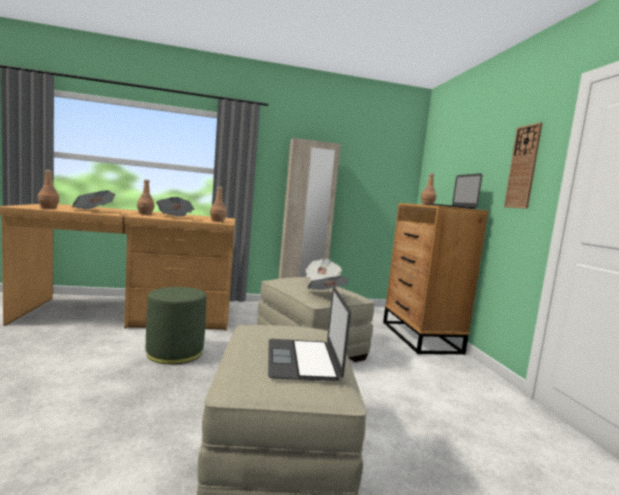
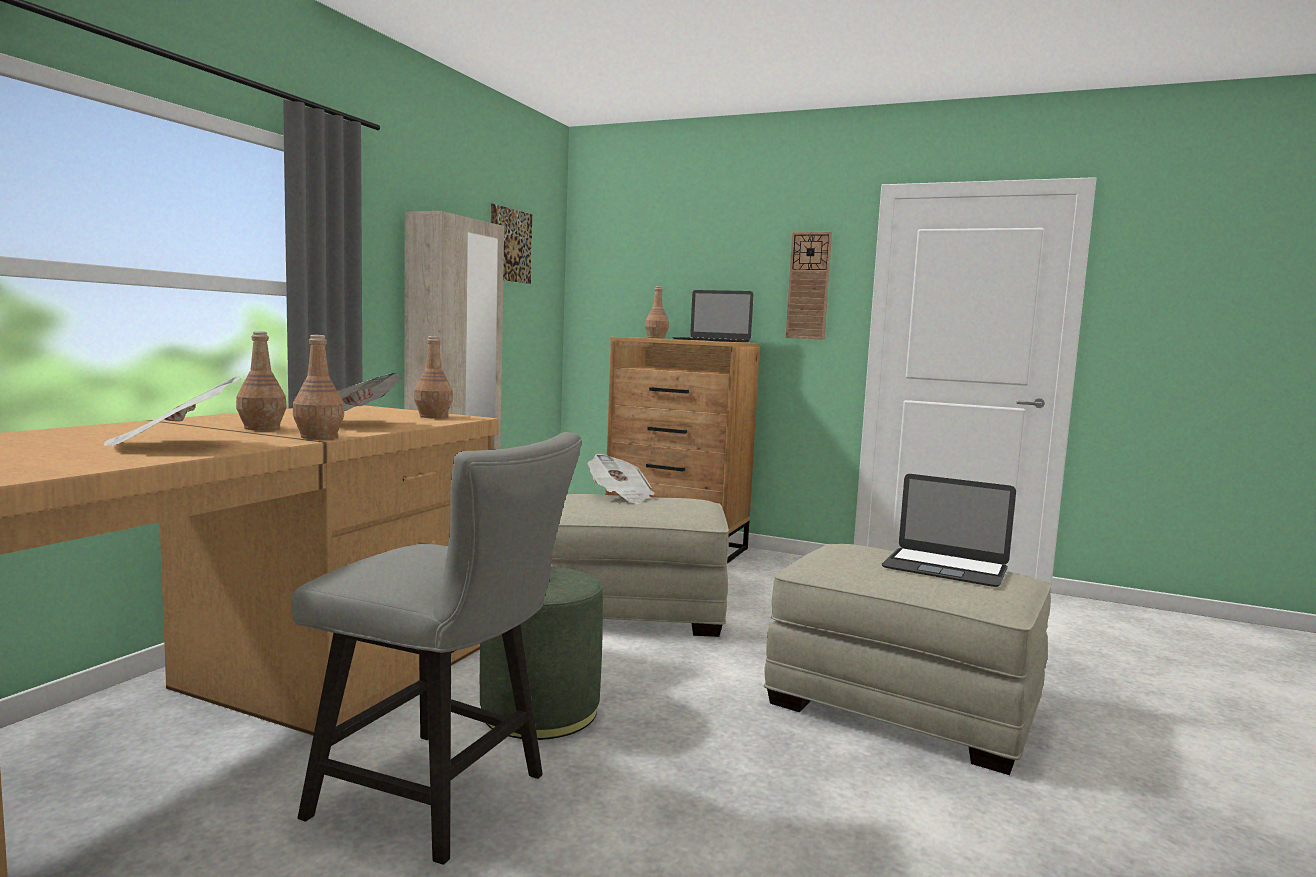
camera: 55 degrees left, 0 degrees up
(48, 208) = (68, 463): brown bottle -> brown bottle (318, 437)
(89, 354) = (444, 798): none -> grey chair
(326, 295) = (694, 509): newspaper -> none
(370, 155) = (511, 245): none -> picture

